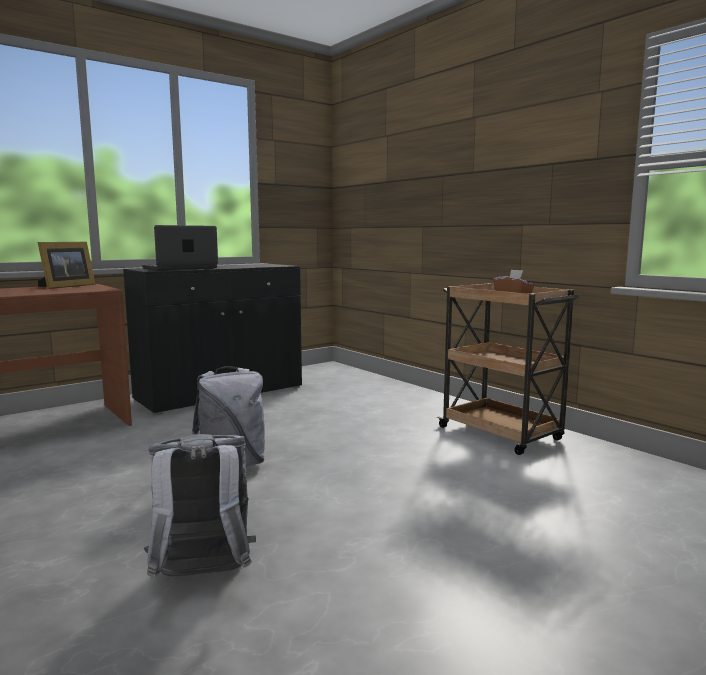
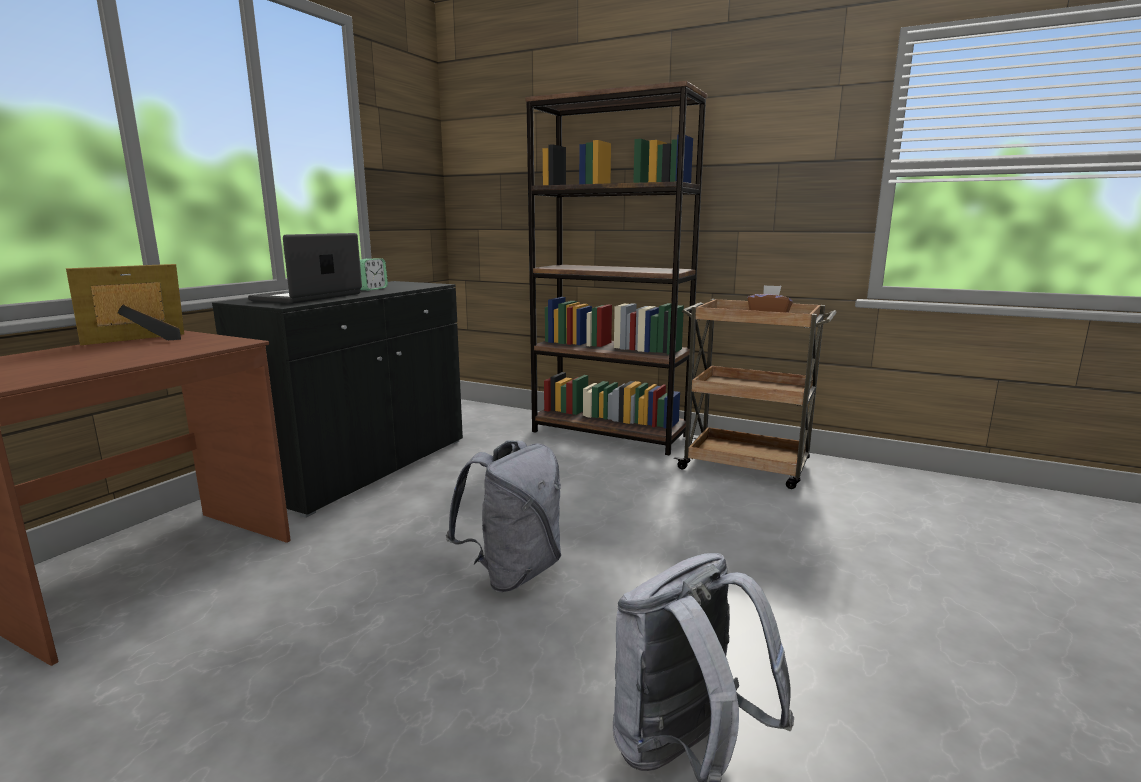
camera: 25 degrees left, 5 degrees up
(66, 286) = (140, 340): picture frame -> picture frame turned 135 degrees counterclockwise
(235, 266) = (371, 289): none -> alarm clock
(417, 397) = (610, 434): none -> brown bookcase

